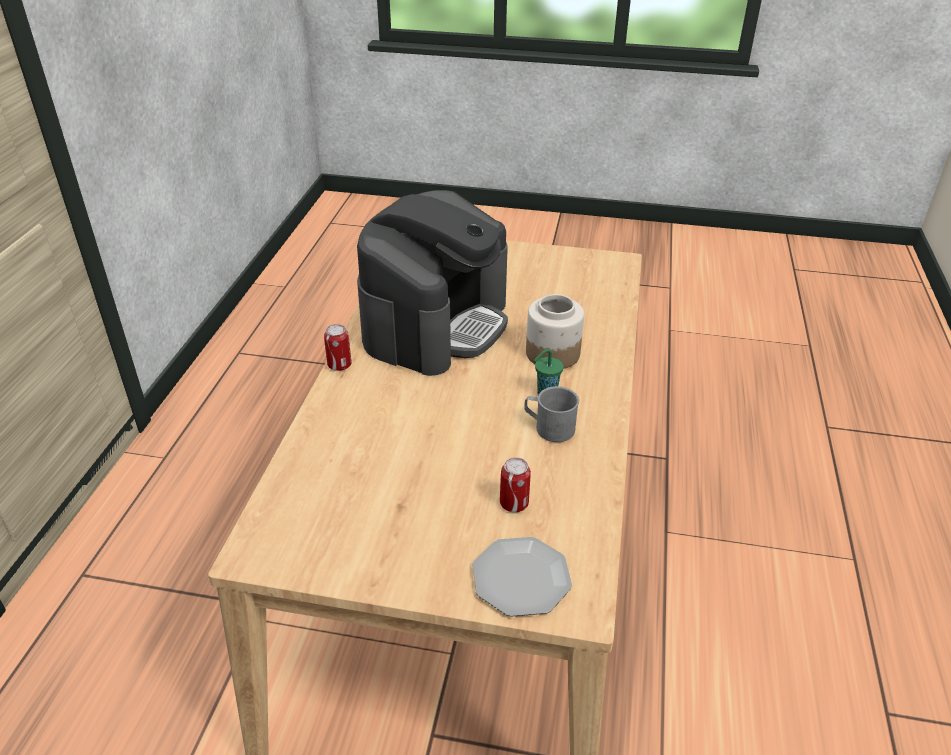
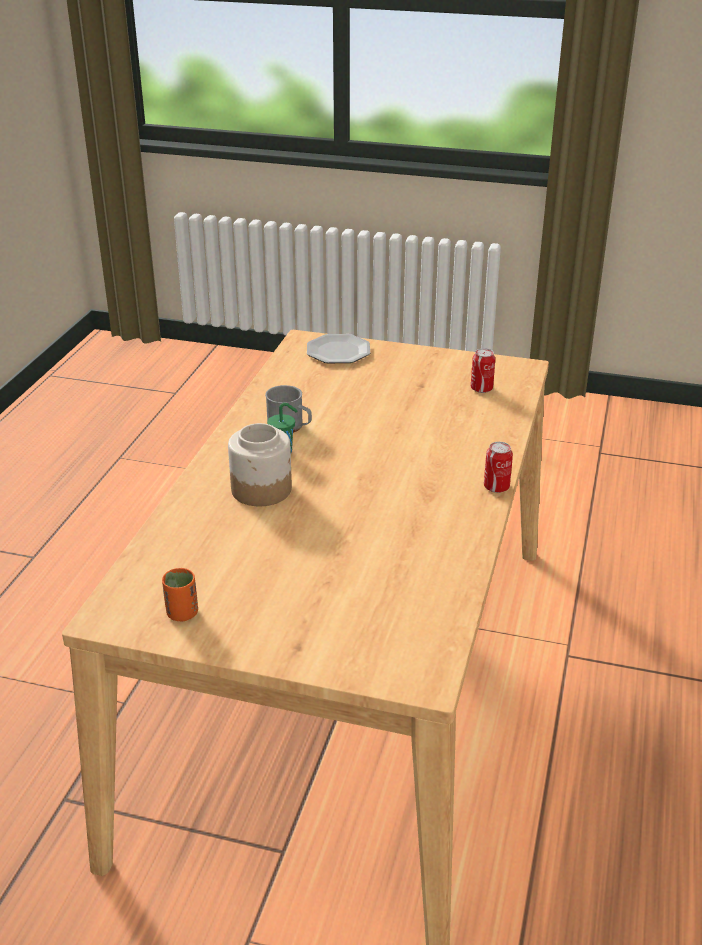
camera: 175 degrees left, 5 degrees down
(436, 324) = (390, 529): coffee machine -> none
(514, 503) = (334, 383): can -> can (481, 389)
(571, 265) = (182, 613): none -> orange cup

